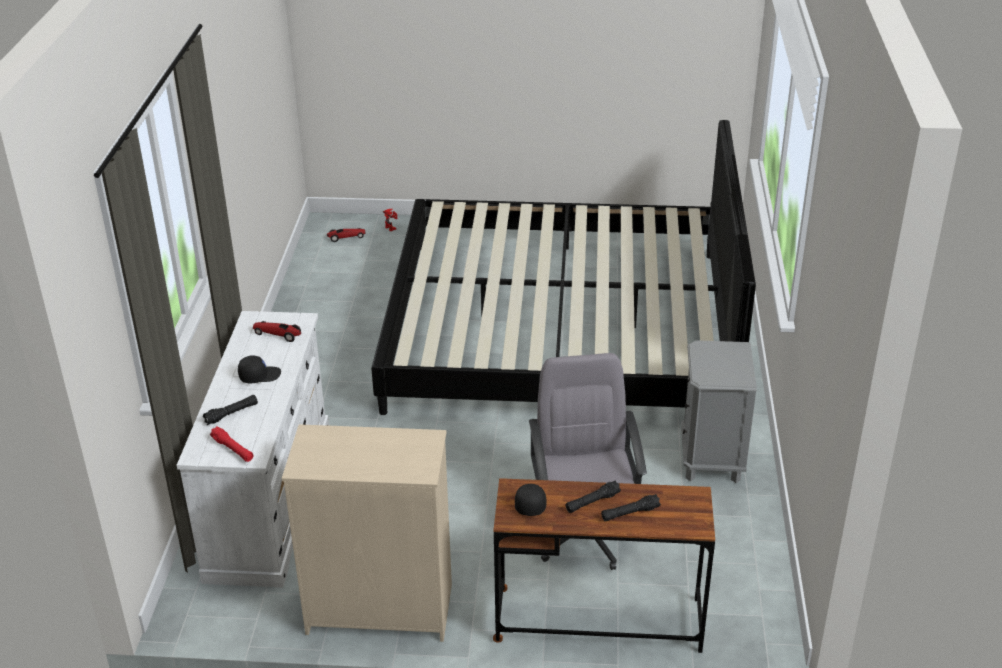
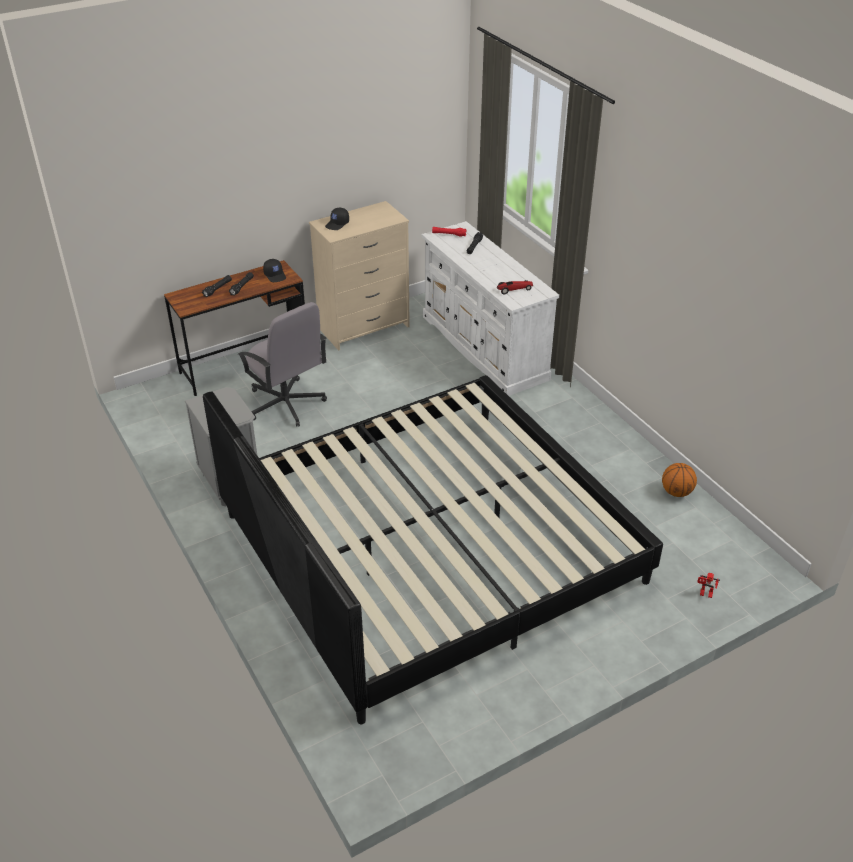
camera: 145 degrees right, 5 degrees up
(259, 375) = (489, 267): black cap -> black cap (337, 224)
(307, 286) = (676, 492): none -> basketball
(346, 237) = (725, 560): toy car -> none

